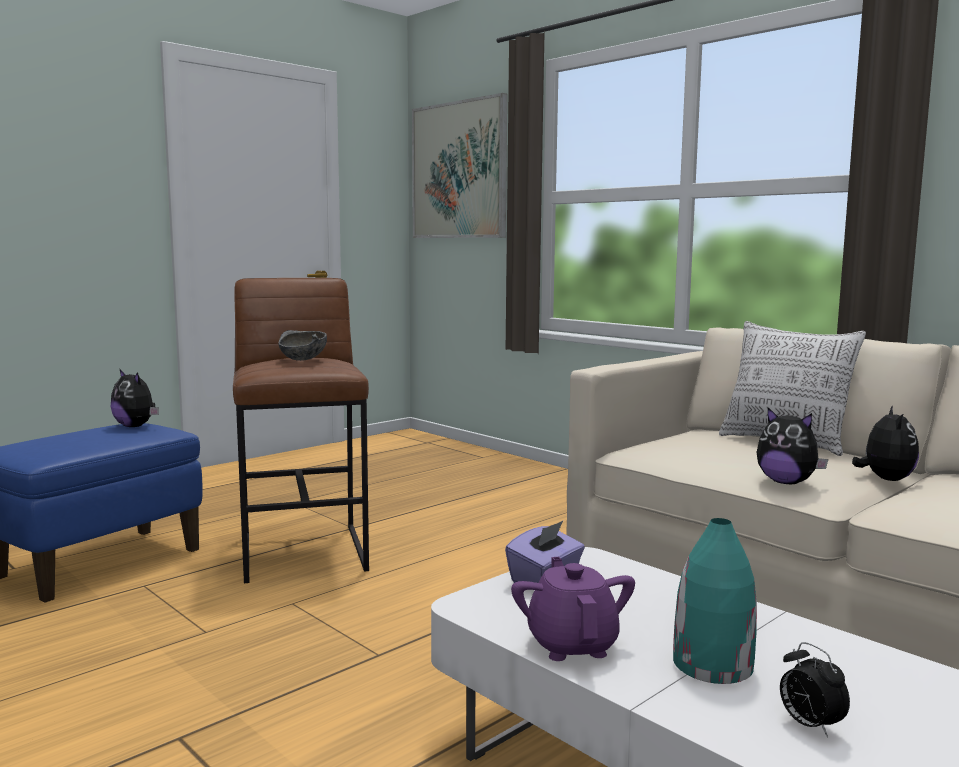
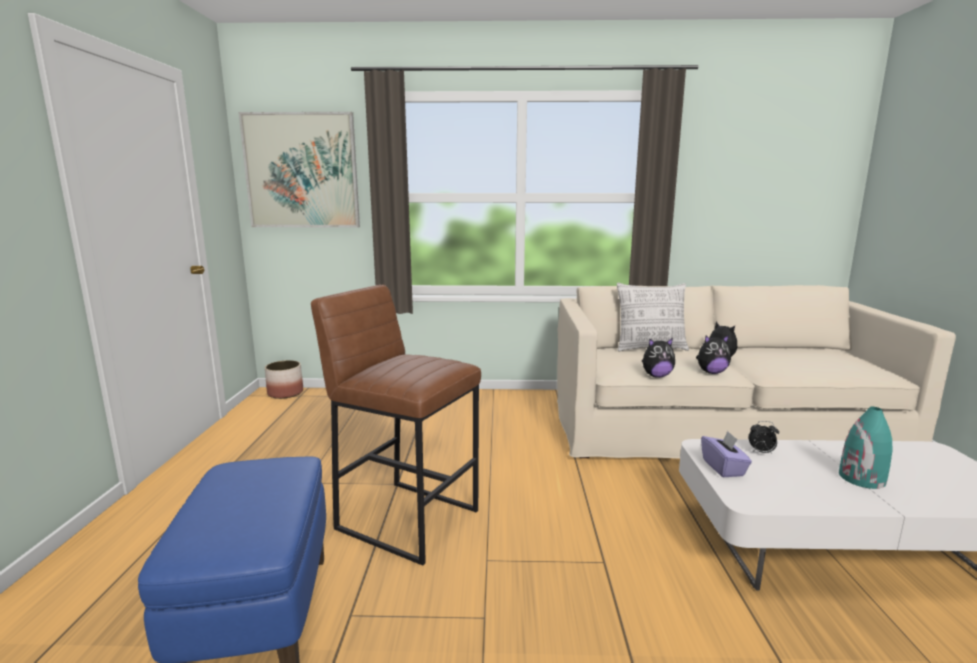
camera: 45 degrees left, 5 degrees up
(136, 426) = (250, 470): plush toy -> plush toy (656, 376)
(302, 359) = (421, 362): grey bowl -> none
(420, 437) = (286, 393): none -> planter
(572, 644) = (820, 498): purple teapot -> none
(809, 725) = (933, 488): alarm clock -> alarm clock (761, 452)

